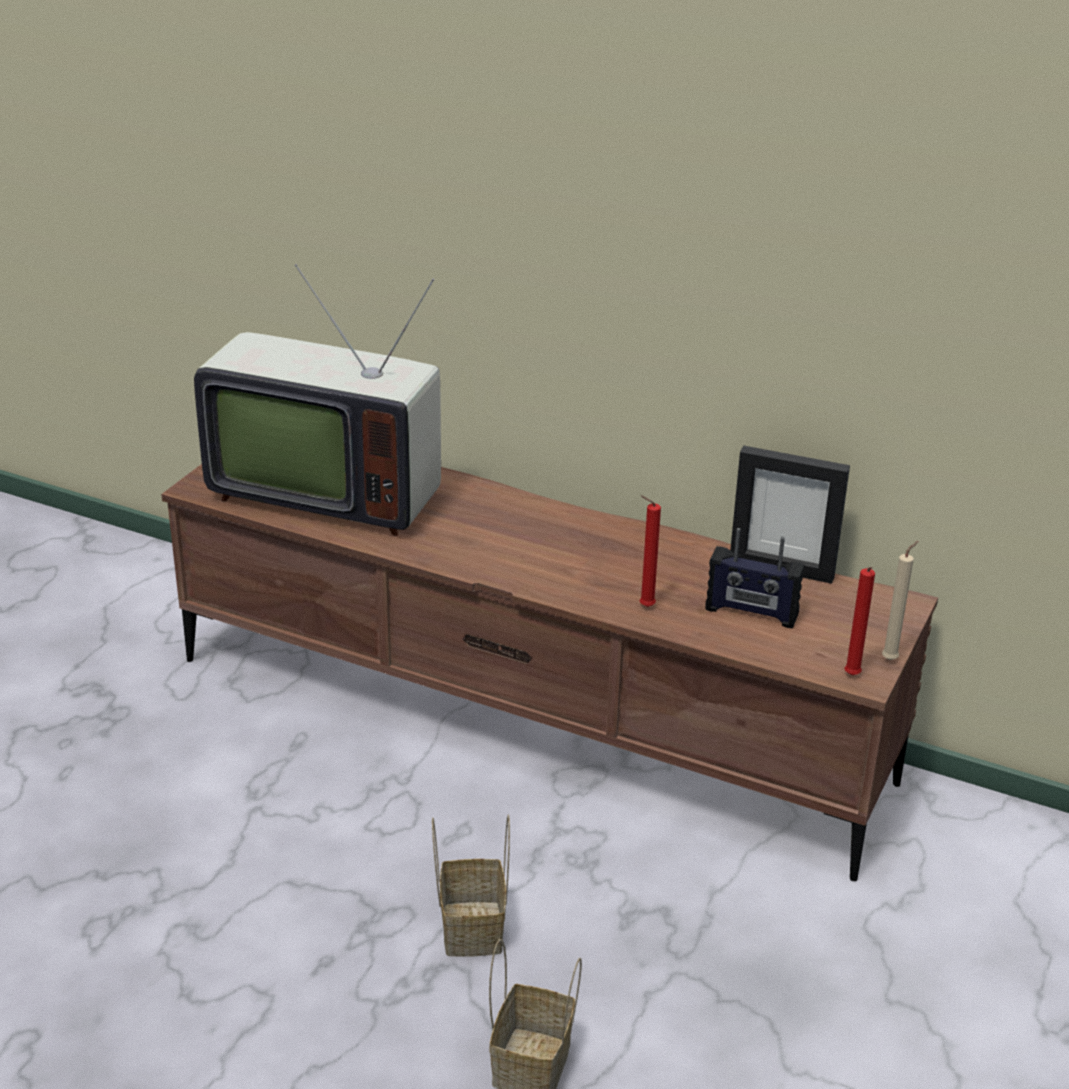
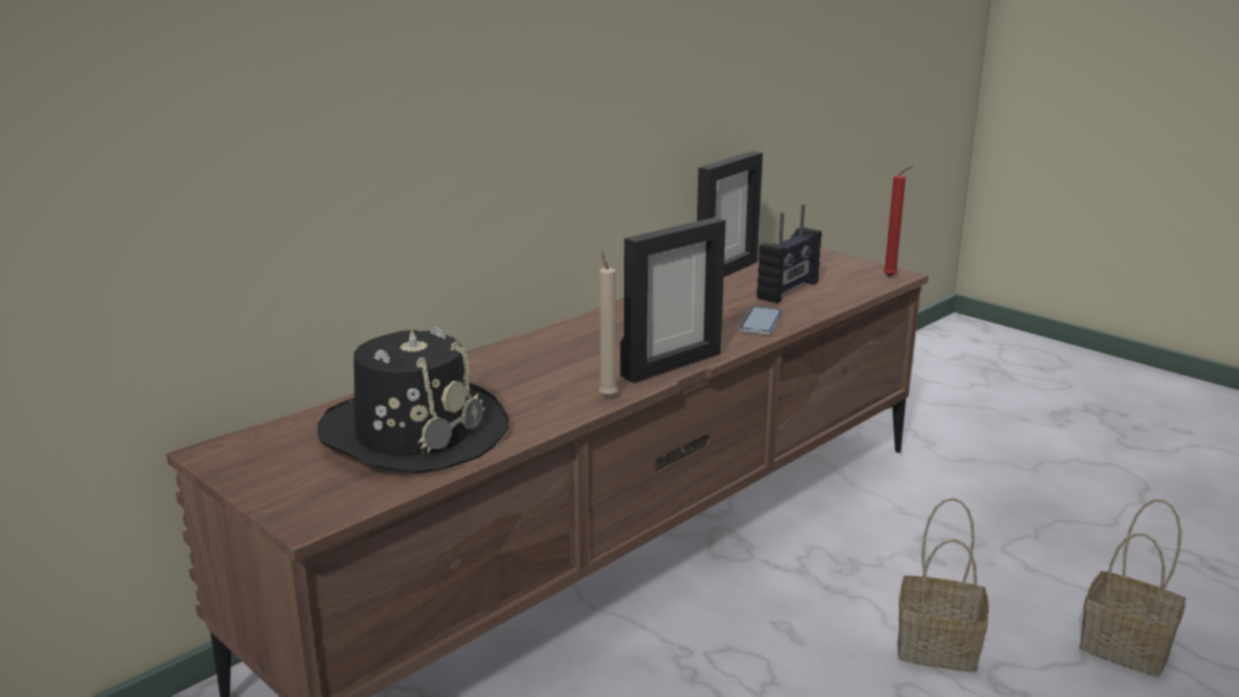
camera: 70 degrees left, 10 degrees down
(326, 492) = (414, 433): television -> black hat
(509, 574) = (671, 364): none -> picture frame
(644, 607) = (761, 322): red candle -> phone
(891, 659) = (870, 263): beige candle -> beige candle (607, 396)

